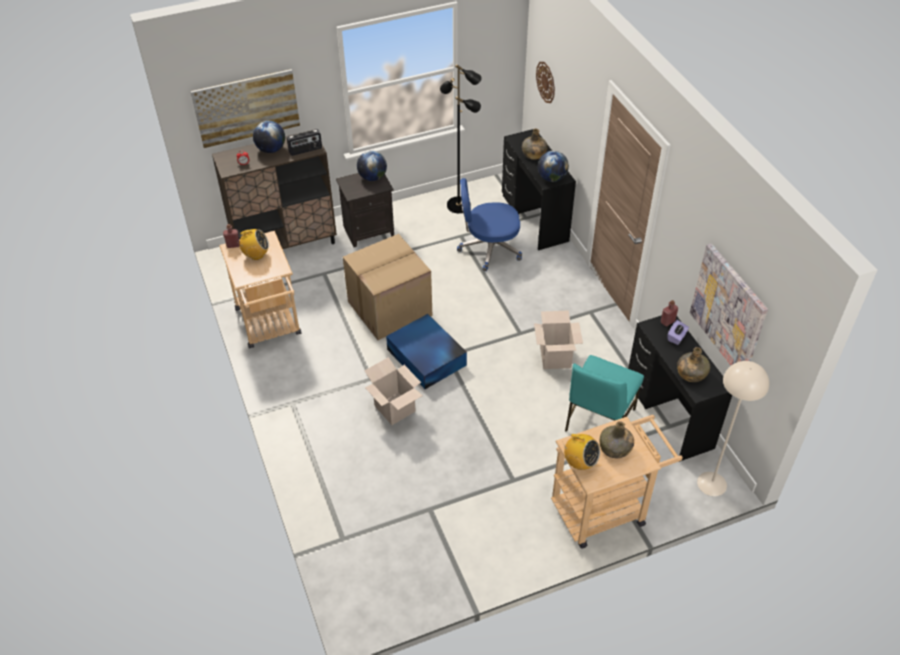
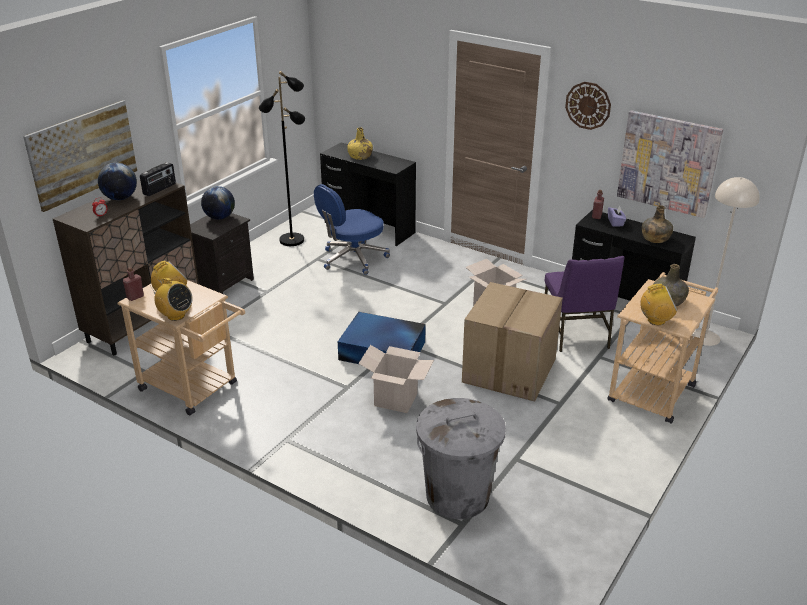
camera: 35 degrees left, 15 degrees down
(243, 276) = (175, 315): none -> radio
(361, 515) = (458, 496): none -> grey trash can
(389, 309) = (307, 331): cardboard box -> cardboard box (510, 371)
(533, 154) = (360, 156): green bottle -> yellow bottle
(546, 82) = (349, 85): wall clock -> wall clock (588, 105)
(552, 178) = (394, 165): globe -> none
(598, 420) = (576, 334): turquoise chair -> purple chair

